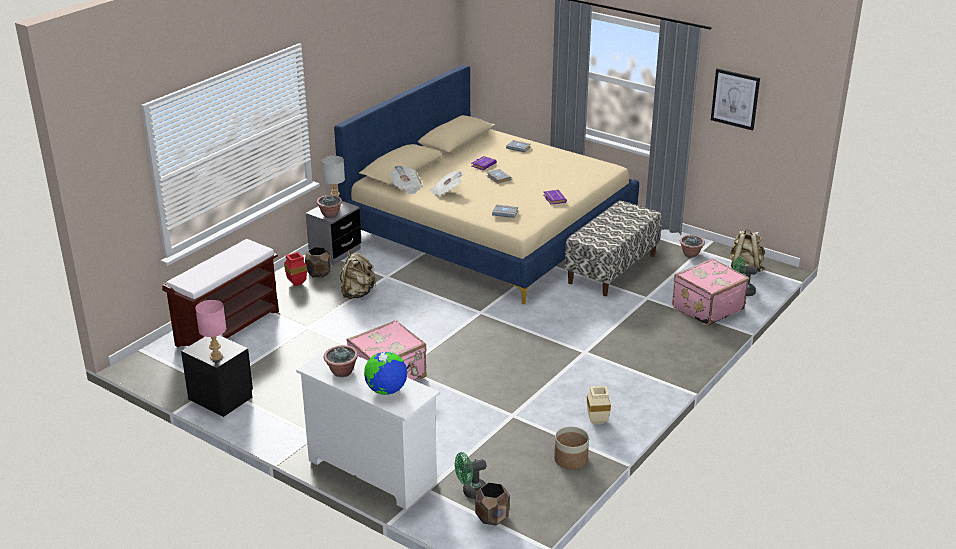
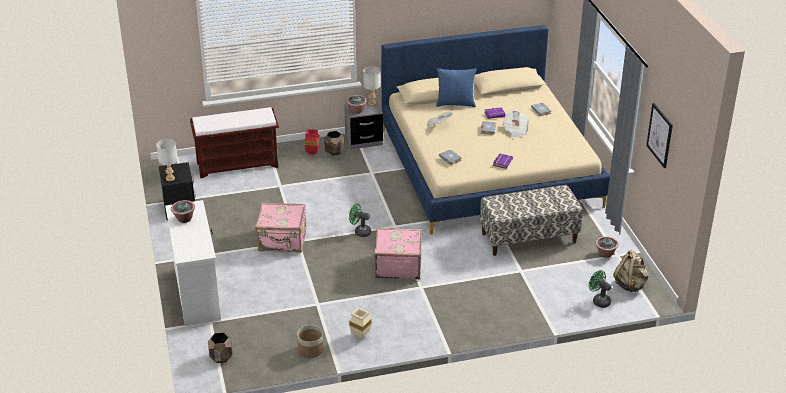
camera: 40 degrees right, 5 degrees up
(216, 356) = (170, 178): pink table lamp -> grey table lamp
(357, 294) = (338, 176): beige backpack -> none
(386, 390) = (190, 242): globe -> none
(406, 188) = (417, 111): newspaper -> newspaper (515, 131)
(433, 169) = (455, 104): none -> blue pillow
(471, 492) = (230, 336): green fan -> green fan (360, 232)
(706, 308) = (552, 299): pink suitcase -> pink suitcase (398, 266)

